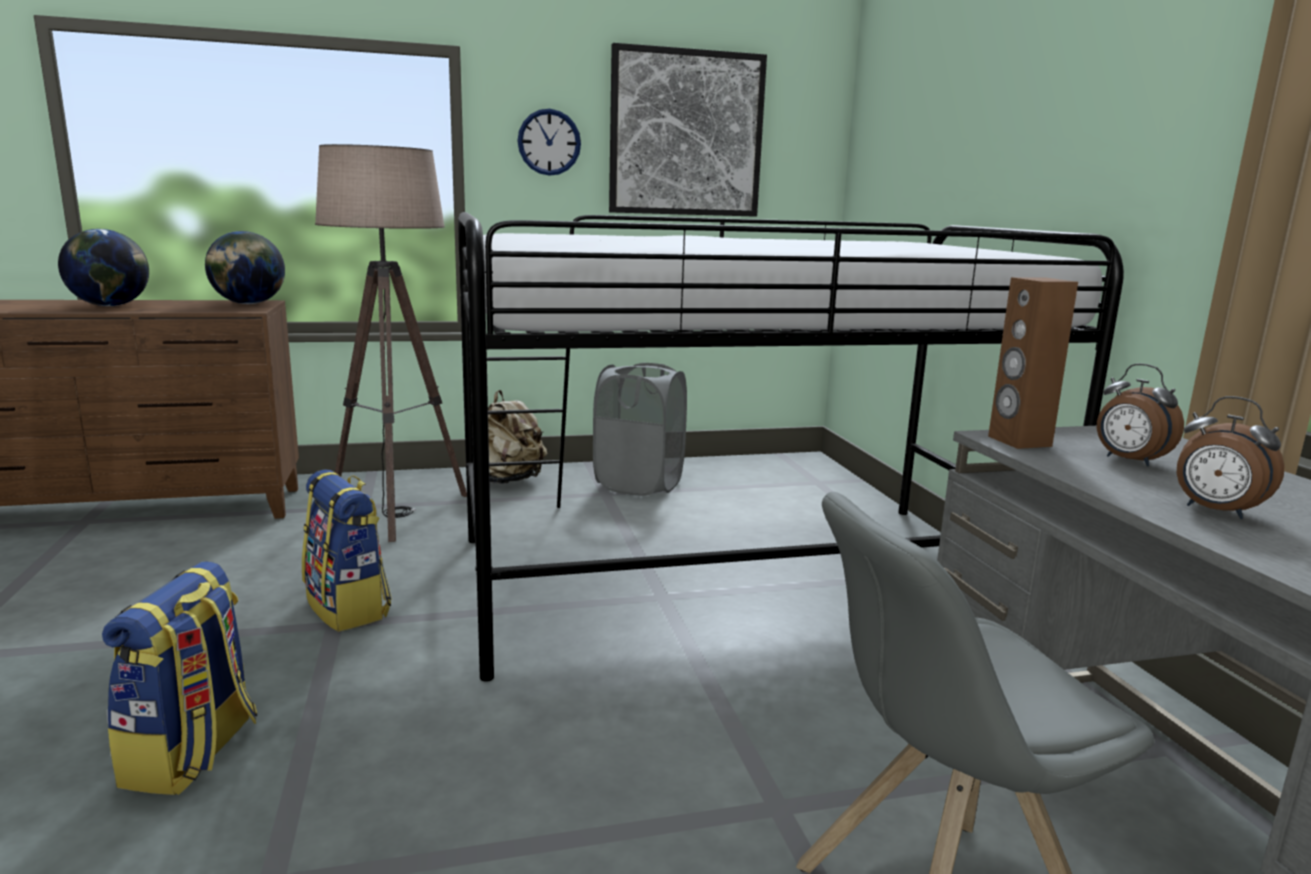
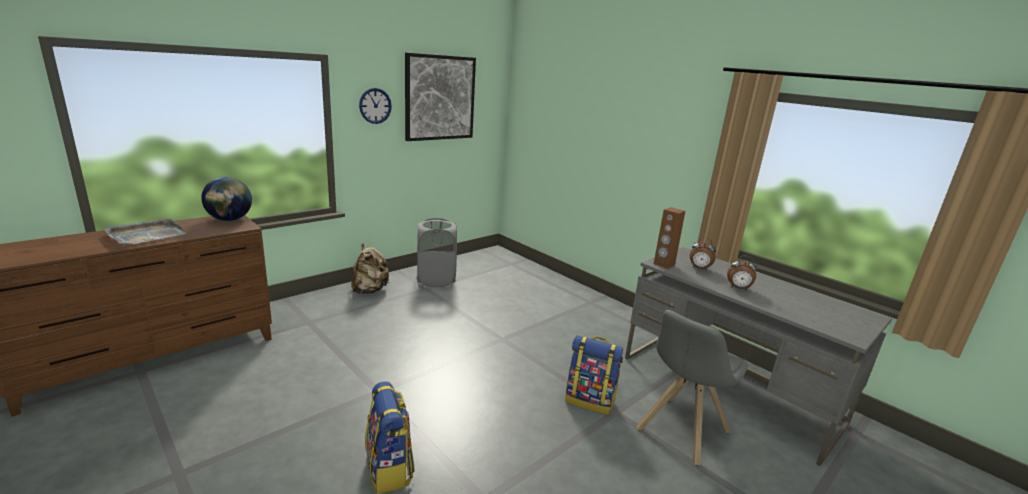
camera: 30 degrees left, 5 degrees up
(111, 305) = (146, 235): globe -> grey tray
(349, 608) = (373, 381): backpack -> backpack (590, 400)
(397, 511) = (331, 321): floor lamp -> none
(732, 575) = (520, 321): black bed -> none

